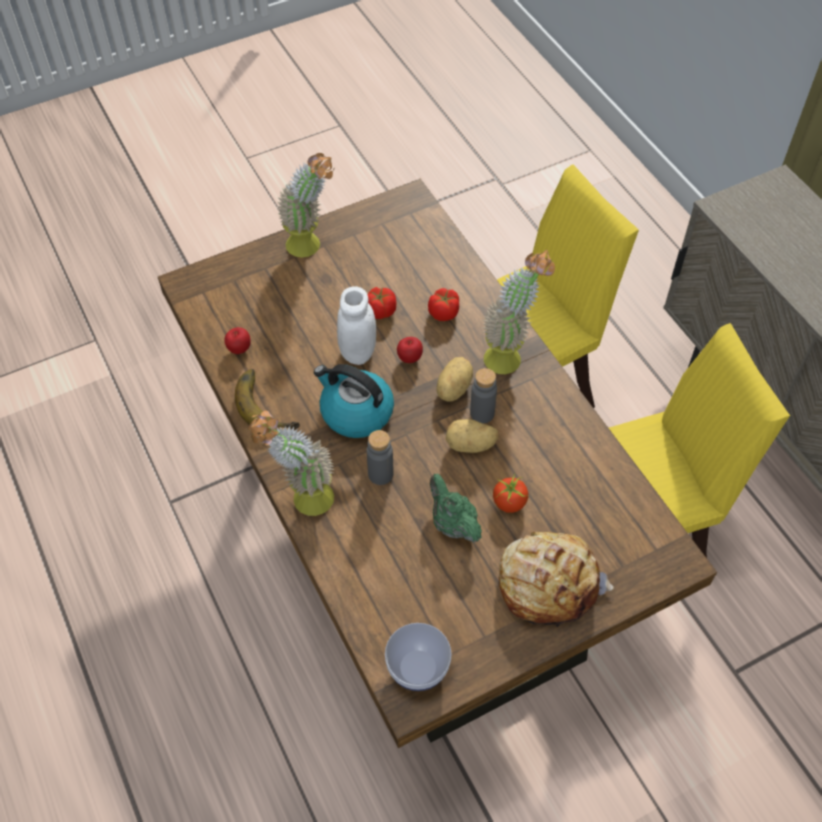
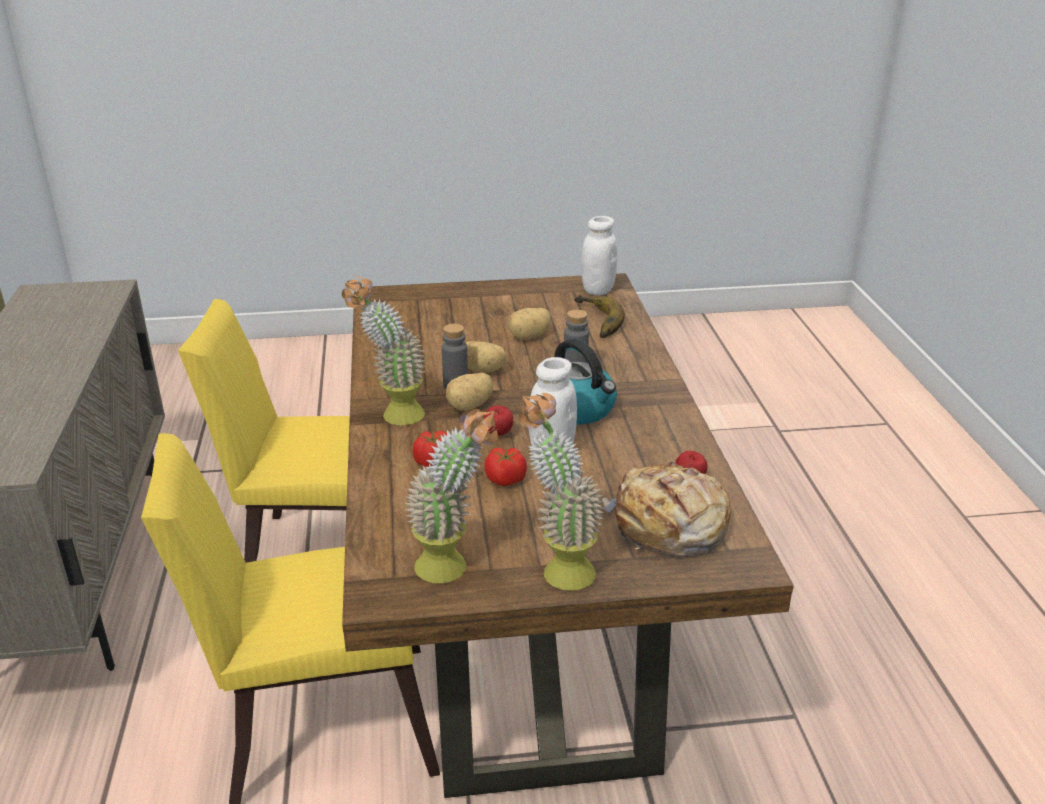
camera: 160 degrees left, 25 degrees down
(269, 403) = (666, 433): banana -> banana (594, 321)
(302, 500) = (653, 369): potted plant -> potted plant (454, 568)
(417, 668) = (597, 290): bowl -> white jar
(452, 523) = (530, 336): green teapot -> potato
(509, 503) = (475, 337): tomato -> none
(547, 583) = (479, 302): bread -> bread (669, 527)

